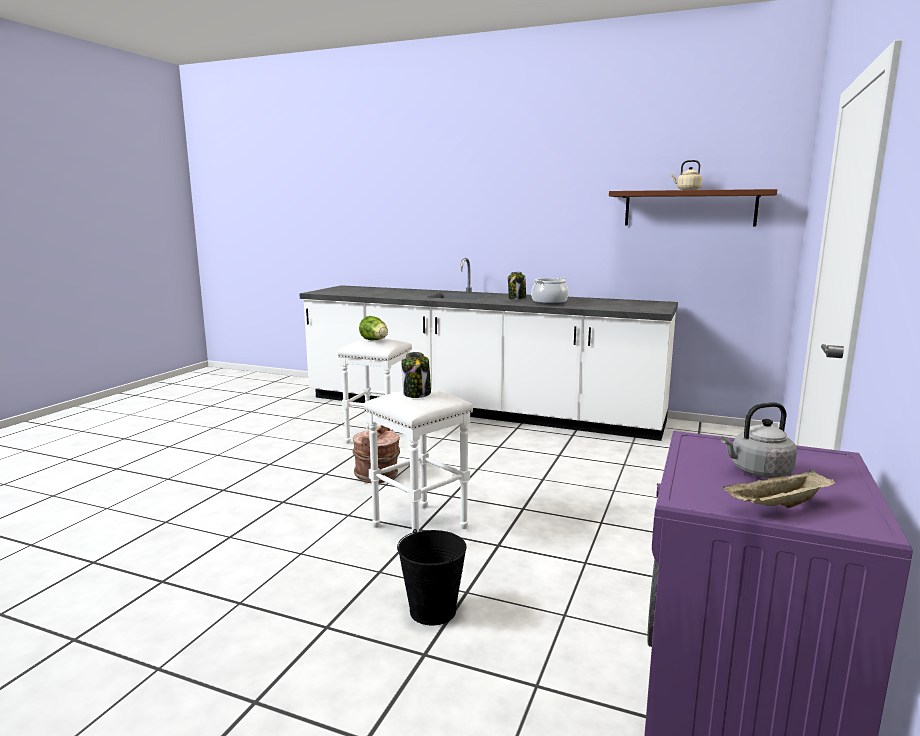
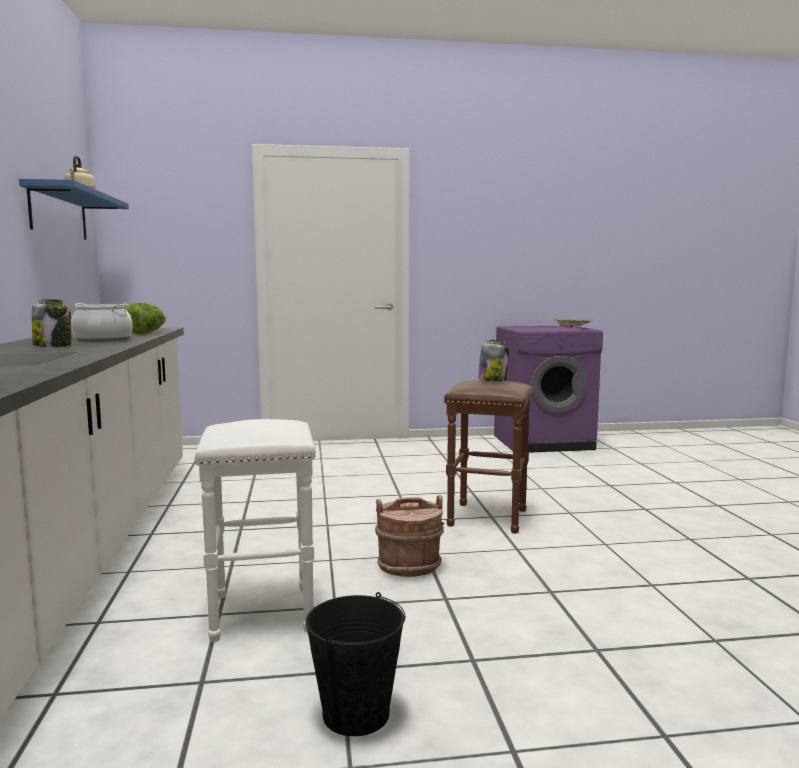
camera: 120 degrees left, 5 degrees down
(375, 340) = (263, 421): lettuce -> lettuce (147, 333)
(422, 527) = (486, 517): white stool -> brown stool
(433, 610) = (574, 491): black bucket -> black bucket (355, 713)
(689, 208) = (59, 213): brown shelf -> blue shelf
(758, 472) = (545, 328): grey kettle -> none

